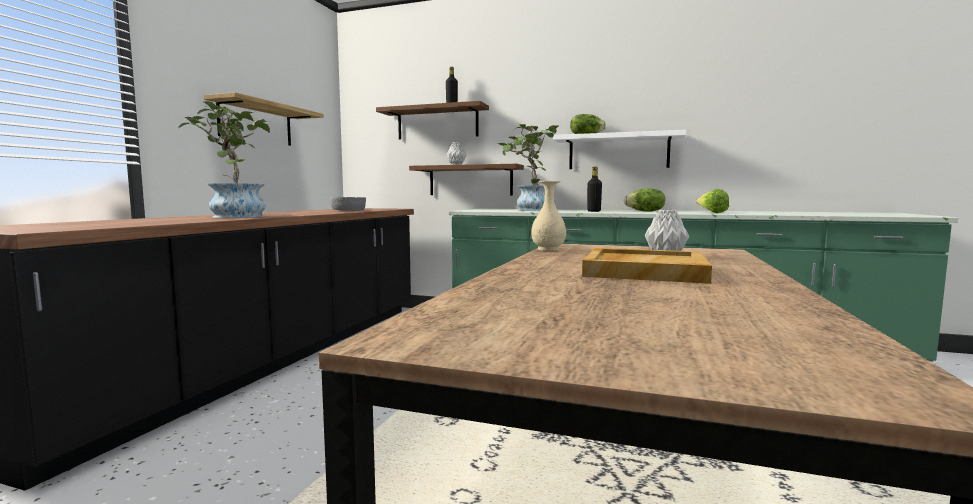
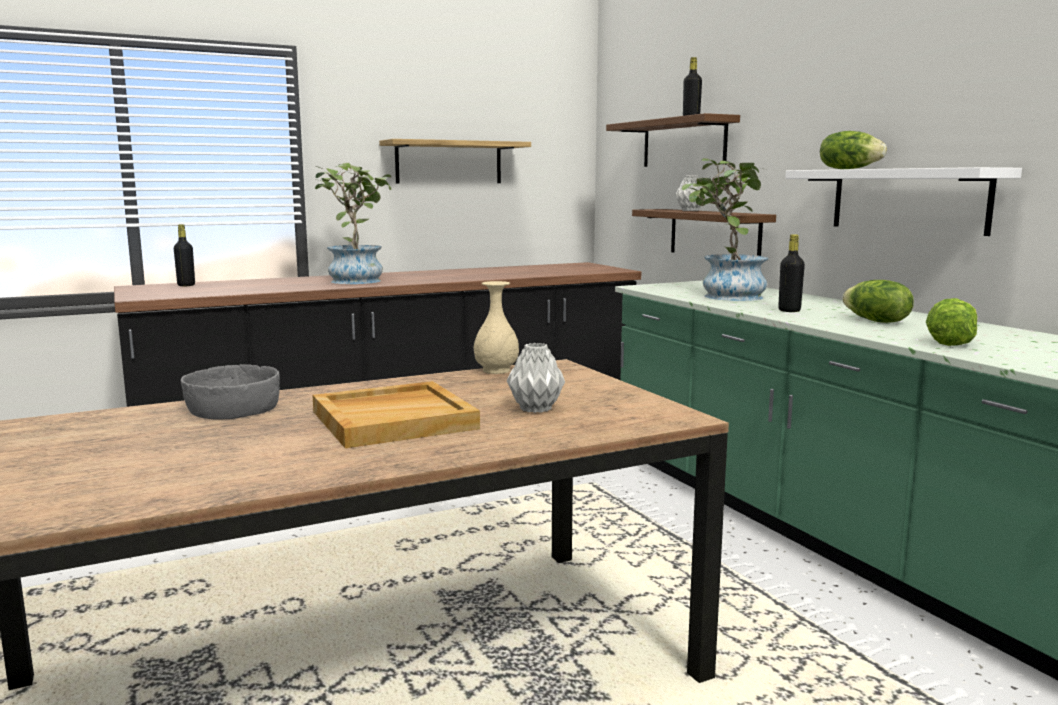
camera: 45 degrees right, 5 degrees up
(42, 224) = (186, 285): none -> black bottle
(348, 210) = (537, 270): grey bowl -> grey bowl (232, 409)

